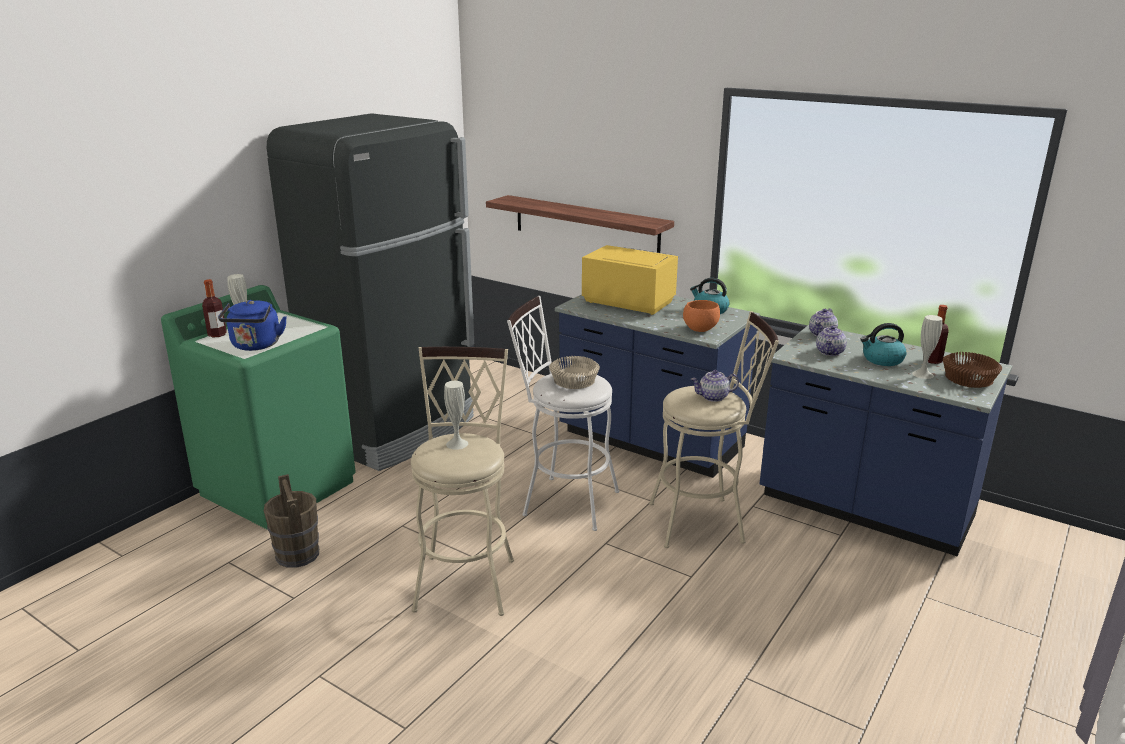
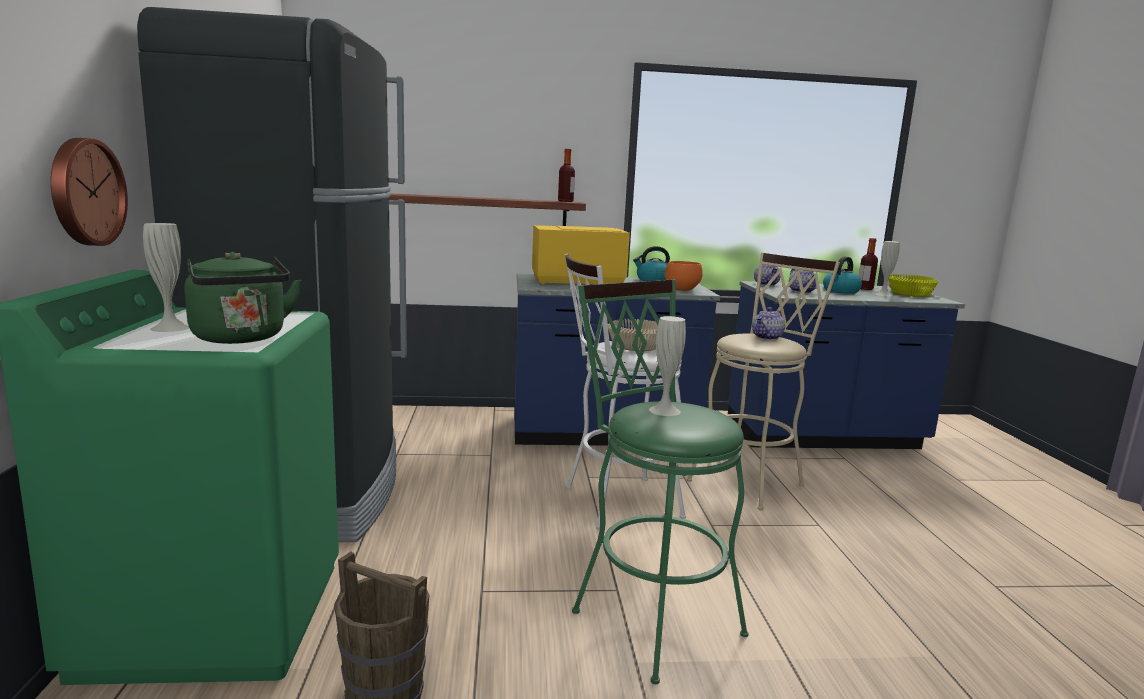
camera: 40 degrees left, 10 degrees down
(217, 334) = (126, 337): bottle -> bottle (565, 201)
(227, 247) = (84, 192): none -> wall clock
(255, 346) = (241, 338): blue kettle -> green kettle
(467, 578) = (648, 615): beige stool -> green stool
(968, 379) = (909, 293): brown bowl -> yellow bowl

